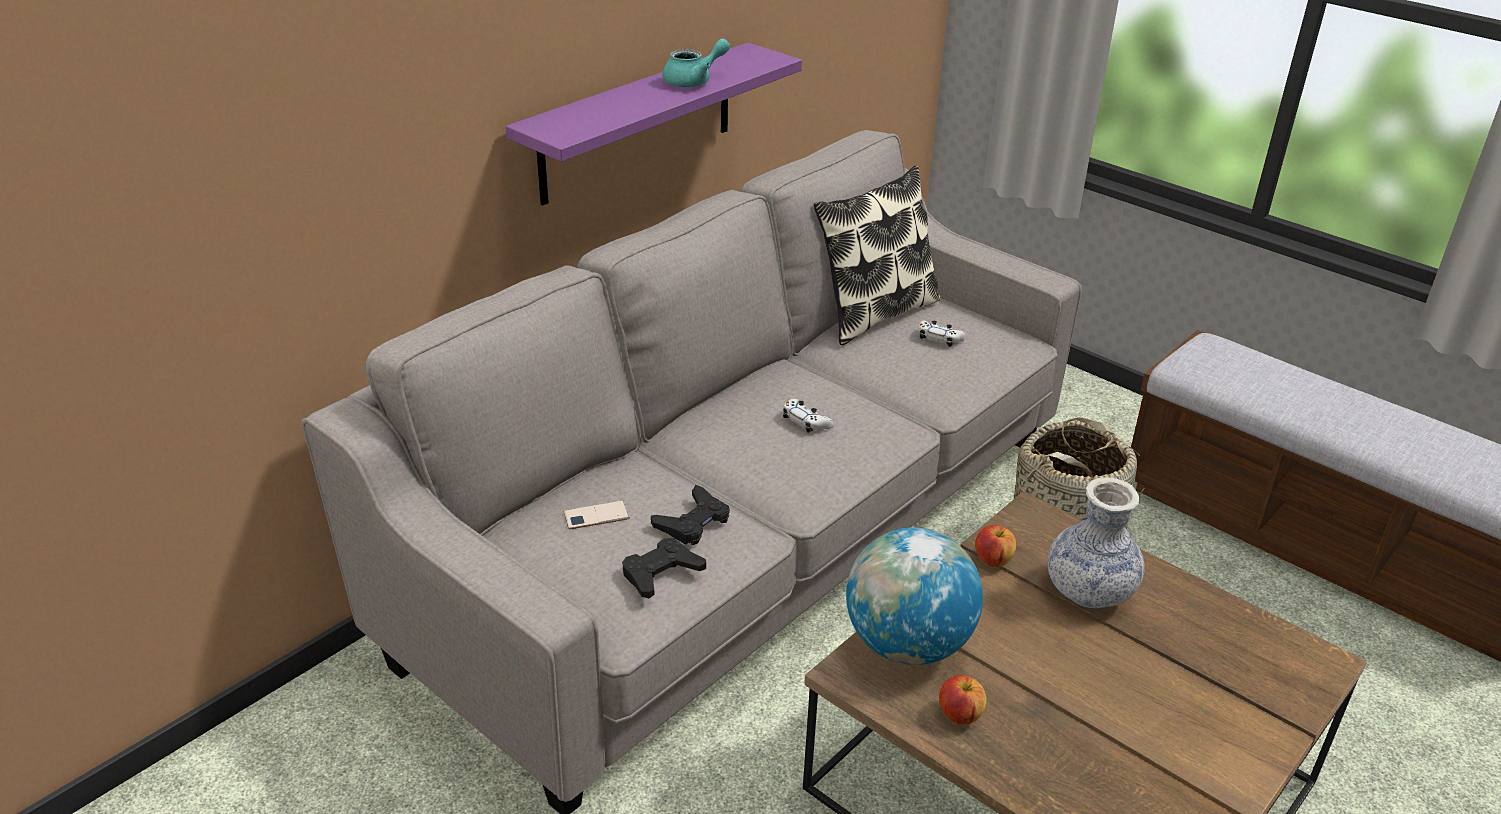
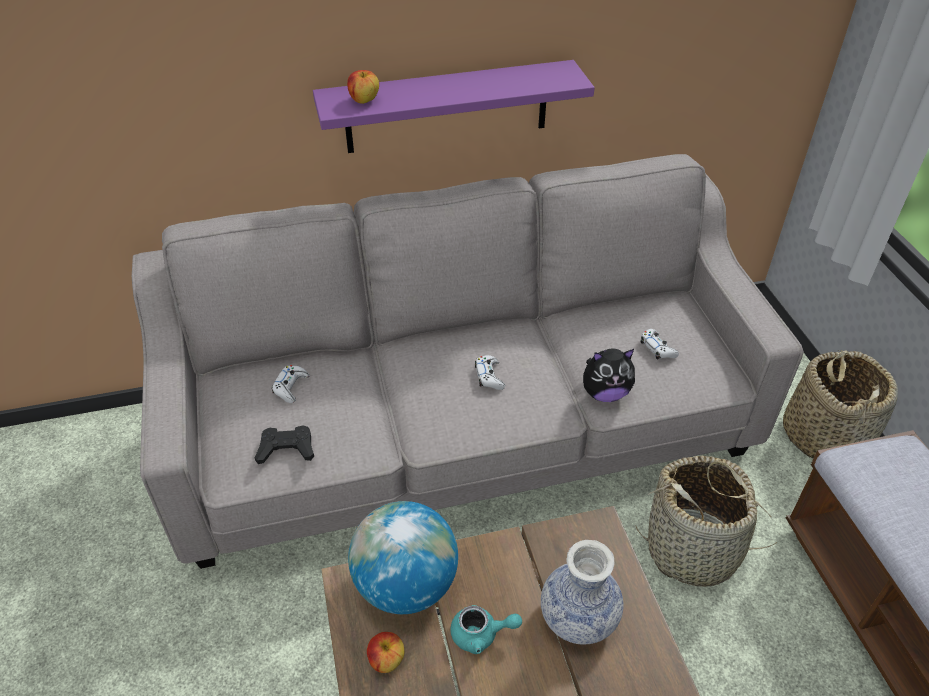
camera: 35 degrees right, 10 degrees up
(596, 515) = (290, 387): phone -> white game controller
(693, 522) = (341, 421): black game controller -> none
(694, 81) = (485, 86): turquoise teapot -> turquoise teapot (481, 634)
(874, 313) = (628, 307): pillow -> none
(929, 395) = (605, 393): none -> plush toy
(992, 560) = (531, 551): apple -> apple (364, 100)
(1083, 398) = (824, 435): none -> basket

